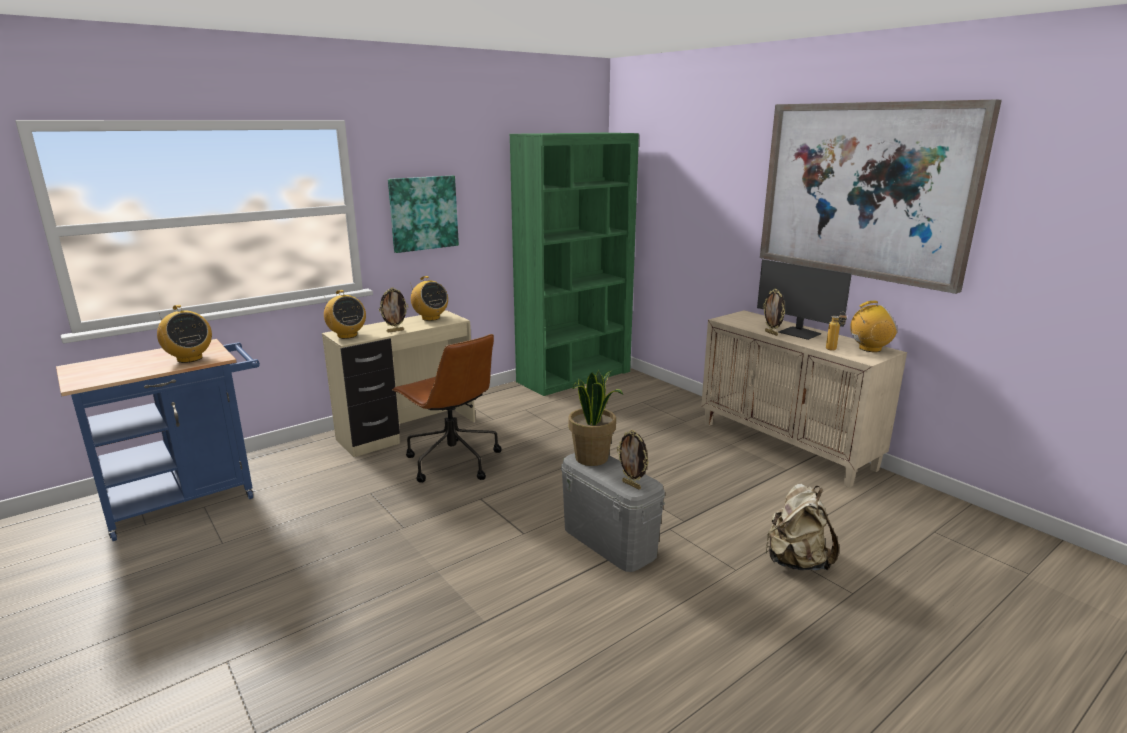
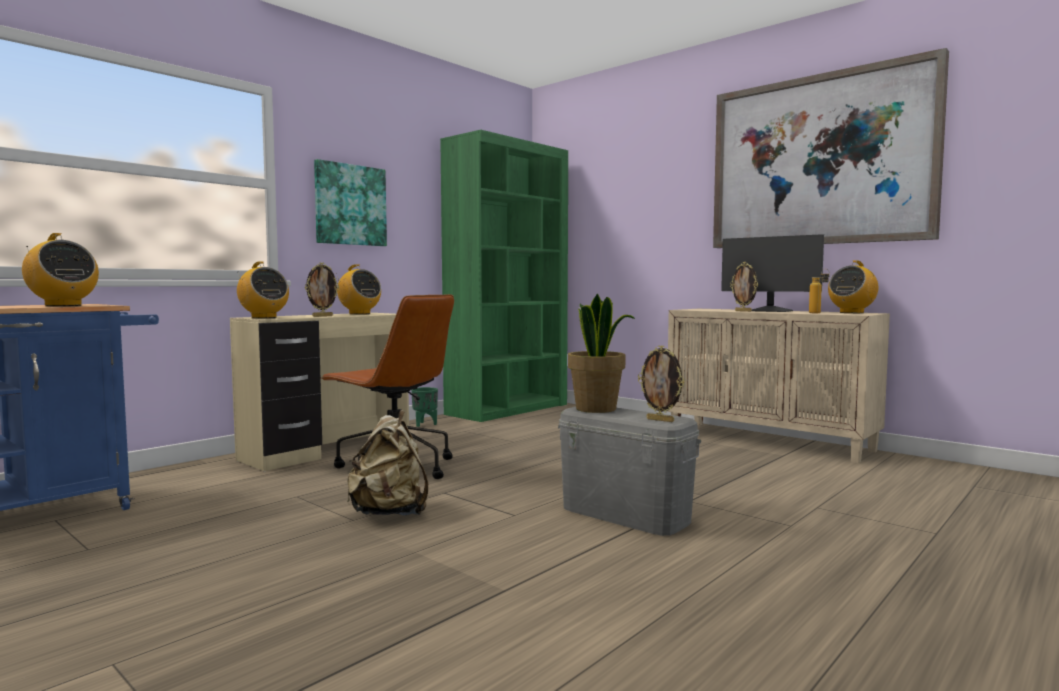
camera: 10 degrees left, 15 degrees down
(495, 397) = (425, 424): none -> green planter
(796, 561) = (852, 515): beige backpack -> beige backpack (390, 513)
(869, 349) = (851, 312): radio -> radio turned 150 degrees clockwise

